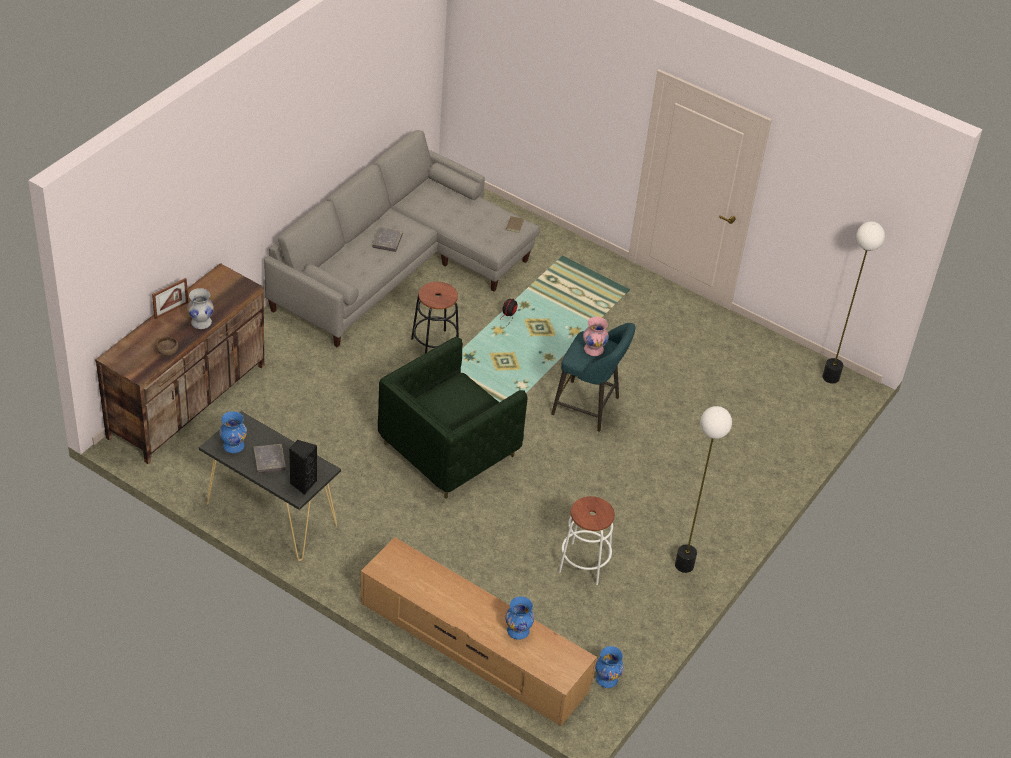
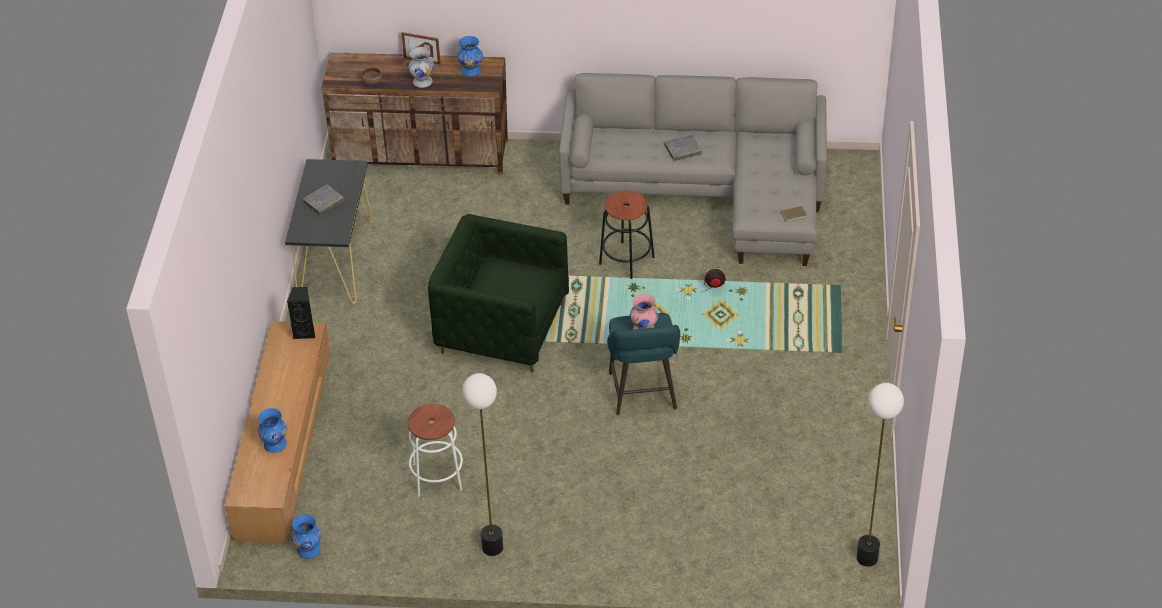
camera: 65 degrees right, 0 degrees up
(233, 446) = (323, 176): blue vase -> blue vase (470, 71)
(302, 484) = (312, 231): black speaker -> black speaker (305, 332)

